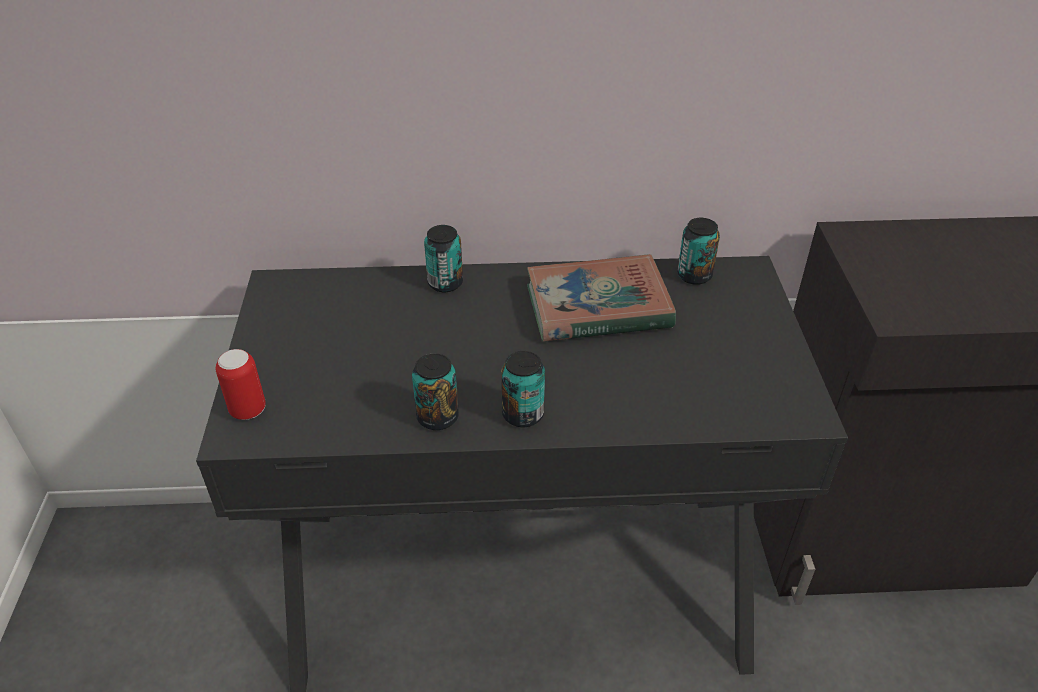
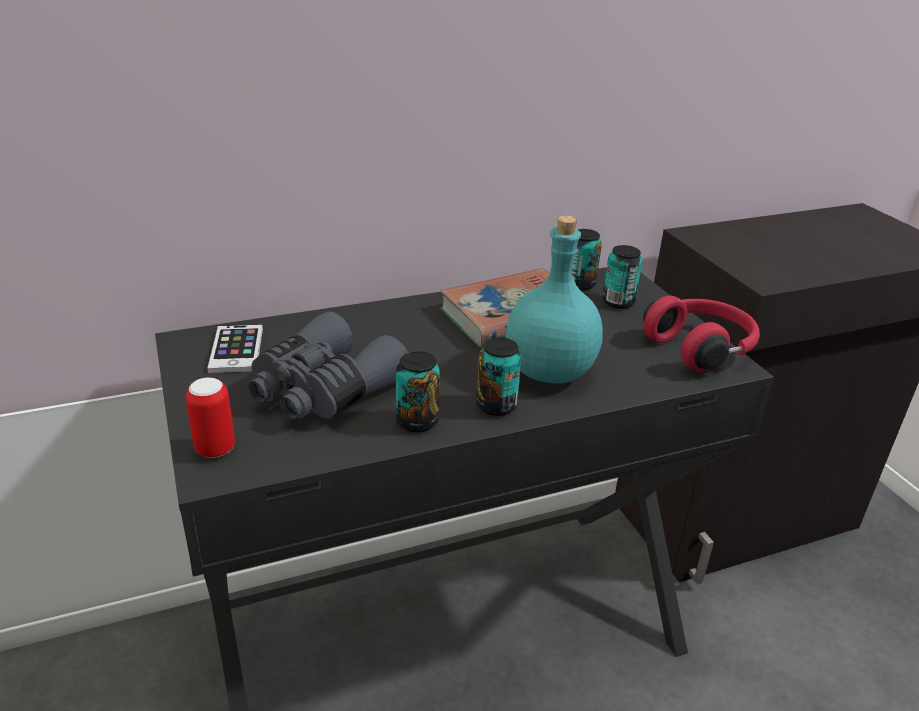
camera: 20 degrees left, 10 degrees down
(313, 302) = (236, 350): none -> phone
(369, 363) = (323, 390): none -> grey binoculars
(445, 283) = (362, 317): can -> can (618, 302)
(597, 385) = (548, 372): none -> turquoise bottle
(784, 384) = (701, 348): none -> red headphones

